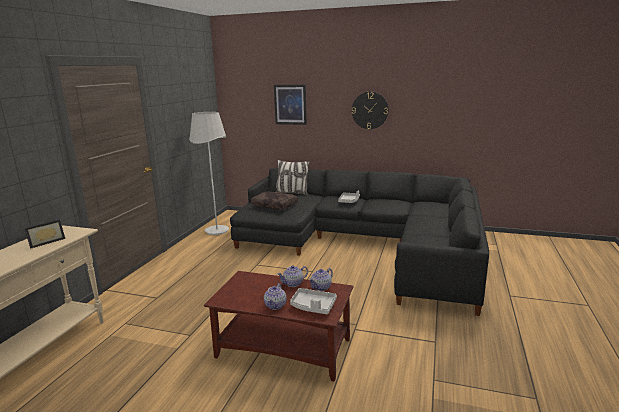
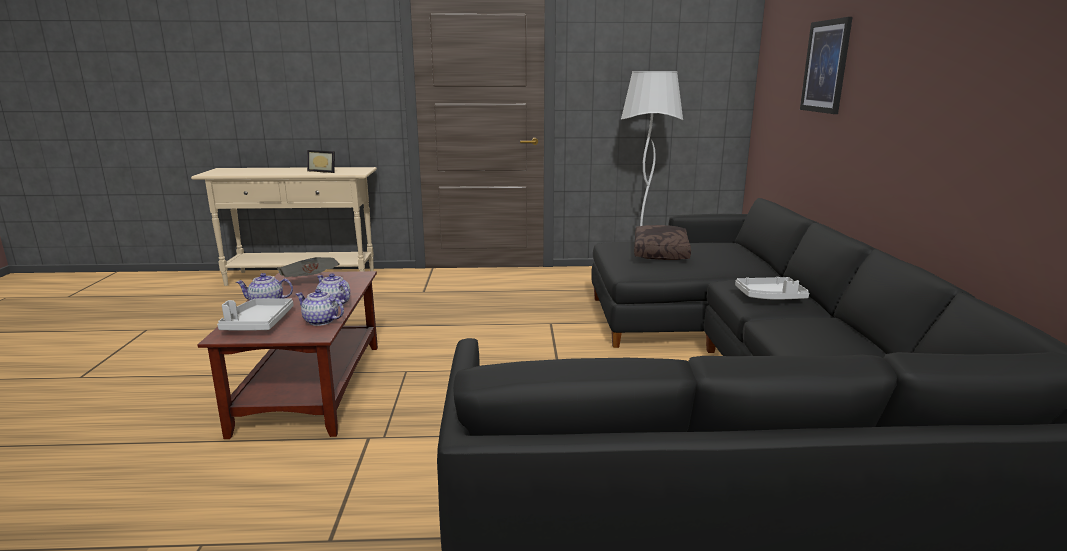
camera: 70 degrees right, 0 degrees up
(245, 291) = (310, 283): none -> newspaper
(292, 193) = (746, 253): pillow -> none
(370, 110) = (944, 81): wall clock -> none

